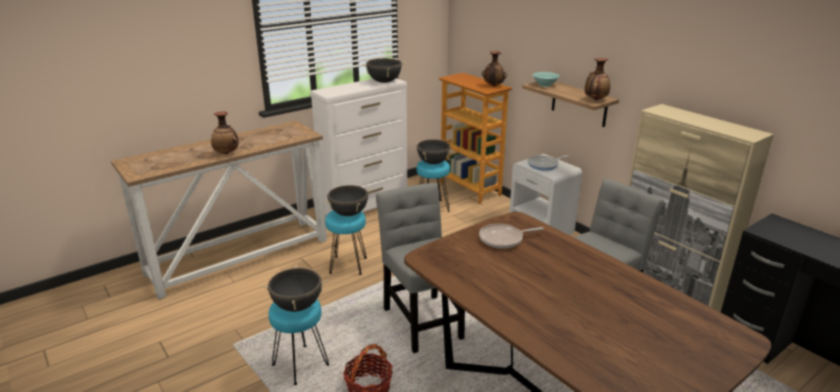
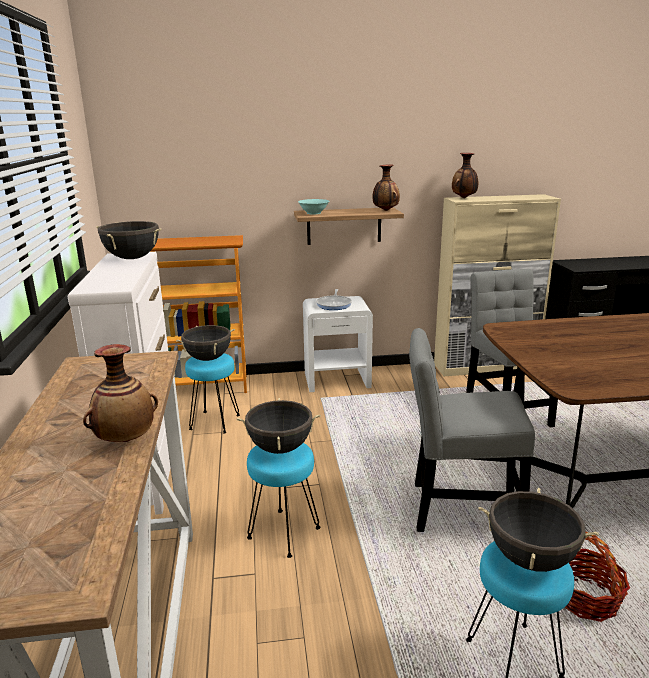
camera: 60 degrees left, 5 degrees down
(493, 86) = (222, 238): vase -> vase (464, 198)
(503, 239) = (546, 343): frying pan -> none

